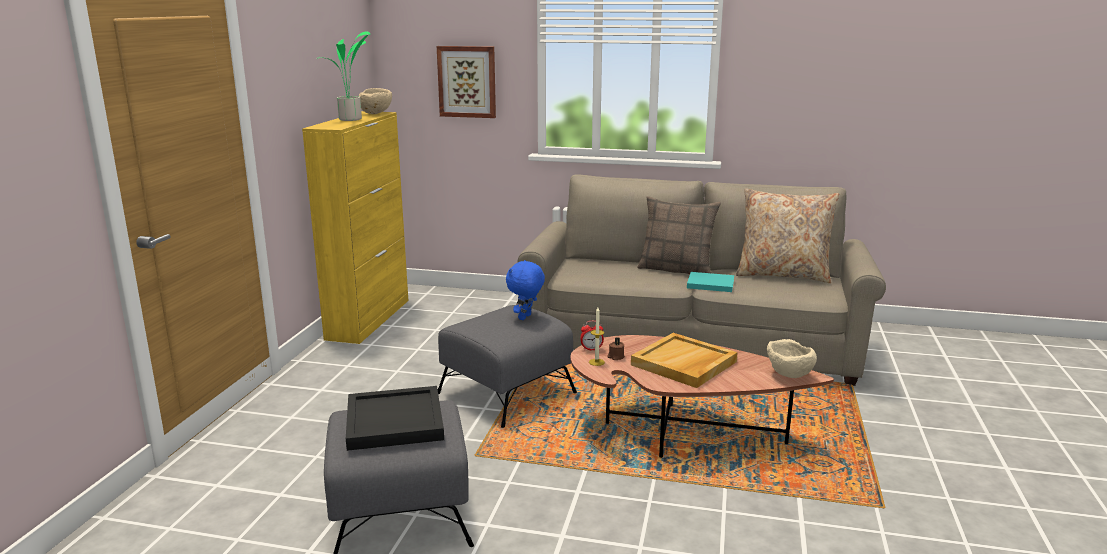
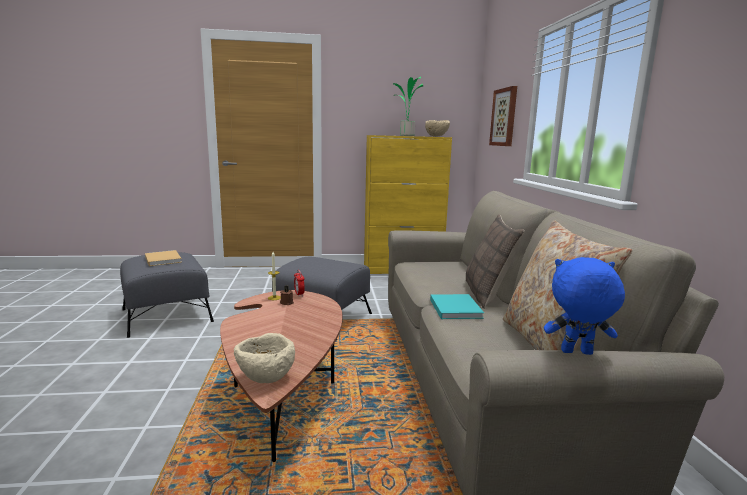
camera: 70 degrees right, 5 degrees down
(394, 422) = (163, 259): black tray -> beige book
(525, 317) = (332, 267): blue plush toy -> blue plush toy (576, 353)
(684, 364) = (281, 326): beige tray -> none

